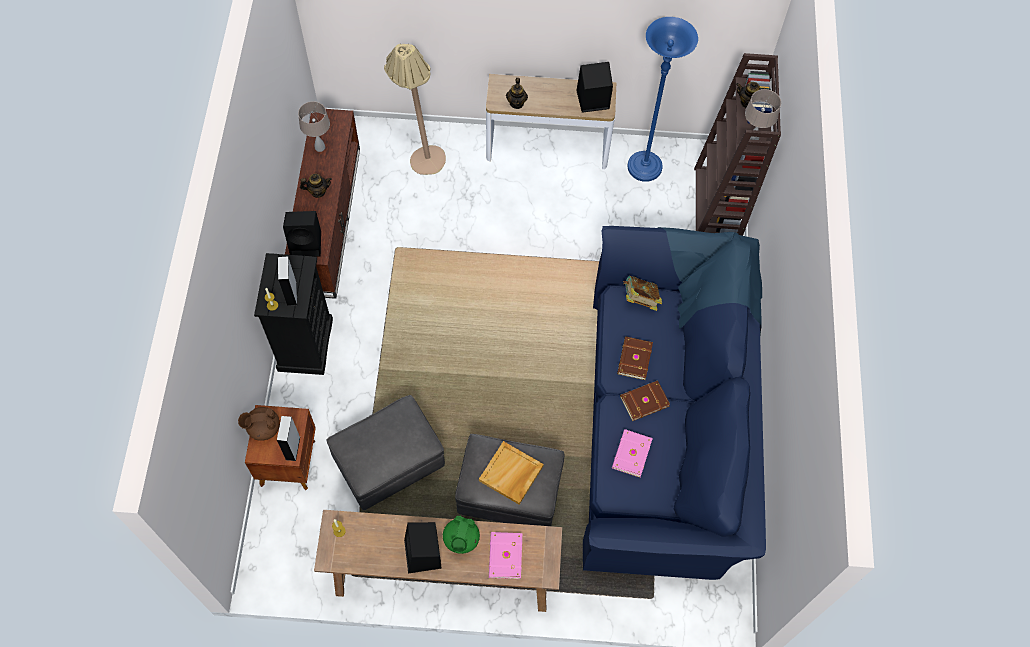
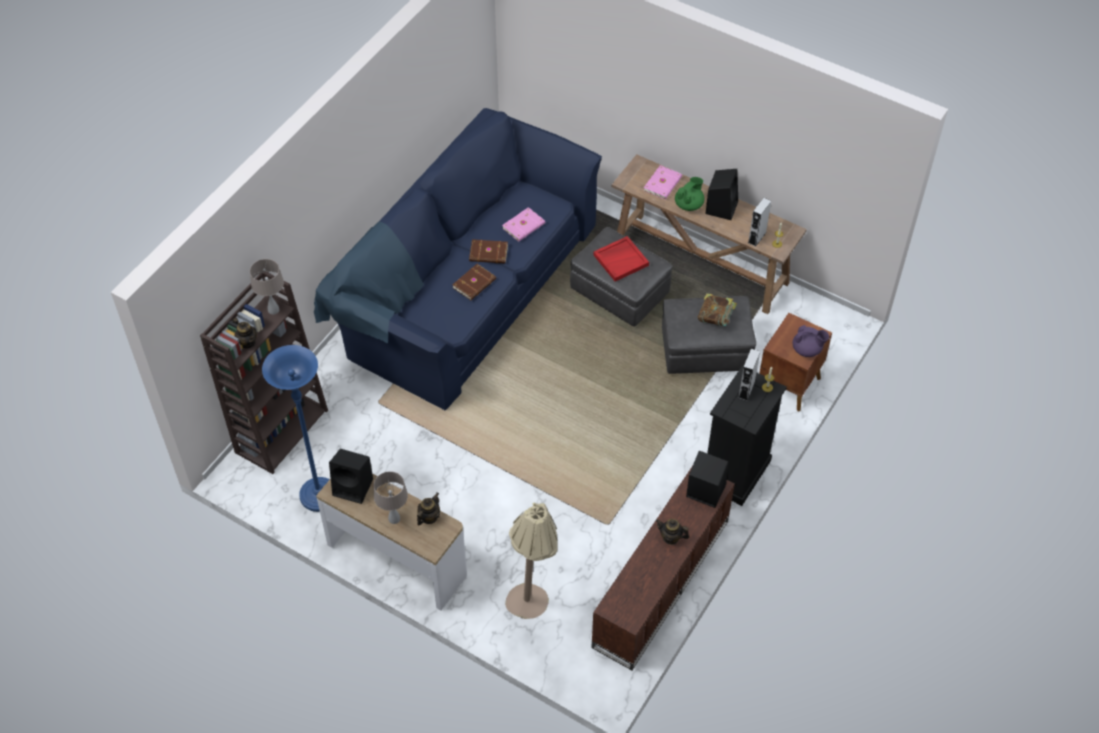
camera: 150 degrees left, 10 degrees down
(263, 428) = (807, 350): brown teapot -> purple teapot
(292, 448) = (788, 326): grey speaker -> grey speaker (757, 237)
(319, 147) = (647, 585): beige table lamp -> beige table lamp (394, 519)
(511, 474) = (621, 260): beige tray -> red tray
(640, 299) = (436, 322): book -> book (715, 319)

